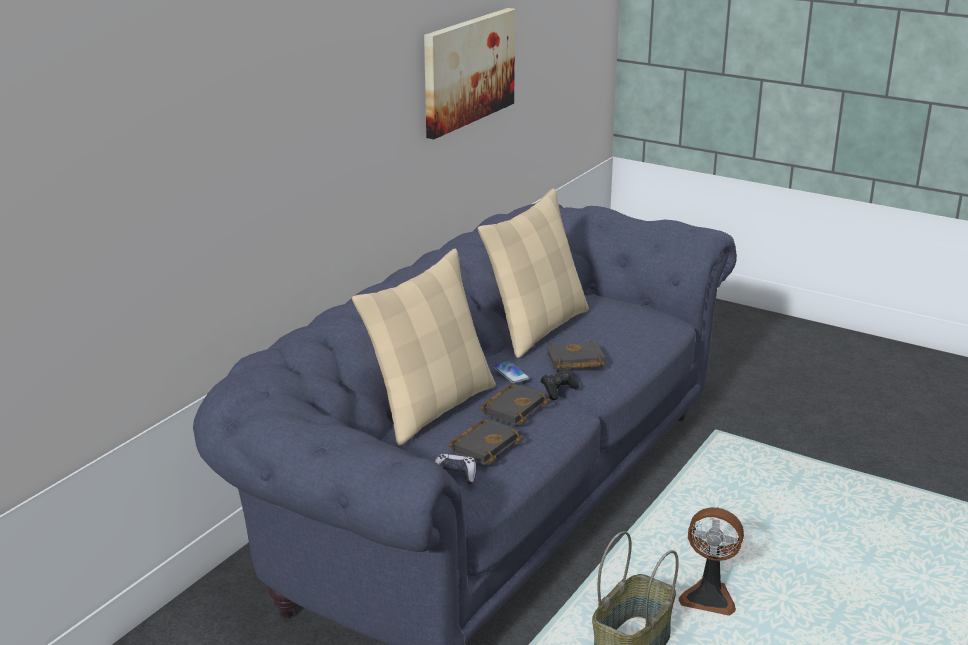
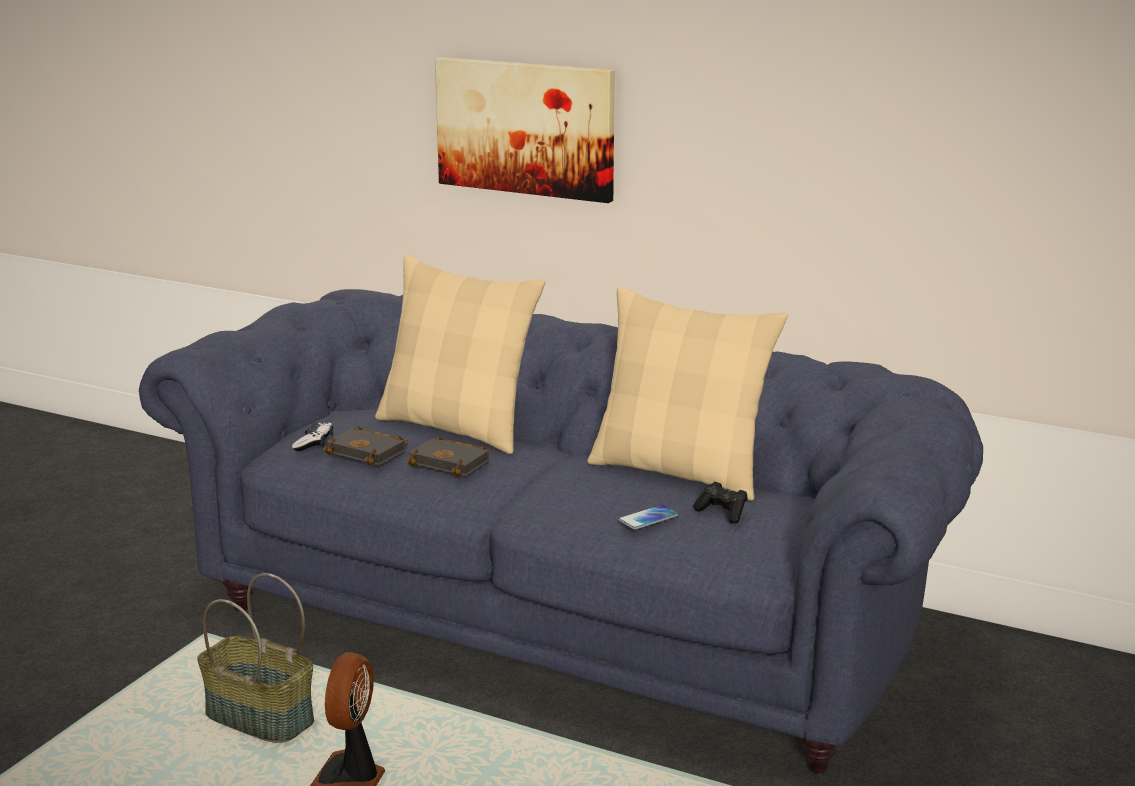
camera: 85 degrees right, 5 degrees down
(467, 70) = (902, 149): picture -> picture (526, 128)
(510, 373) = (549, 462): phone -> phone (648, 518)
(558, 391) = (509, 489): black game controller -> black game controller (722, 513)
(574, 362) = (581, 493): black book -> none

